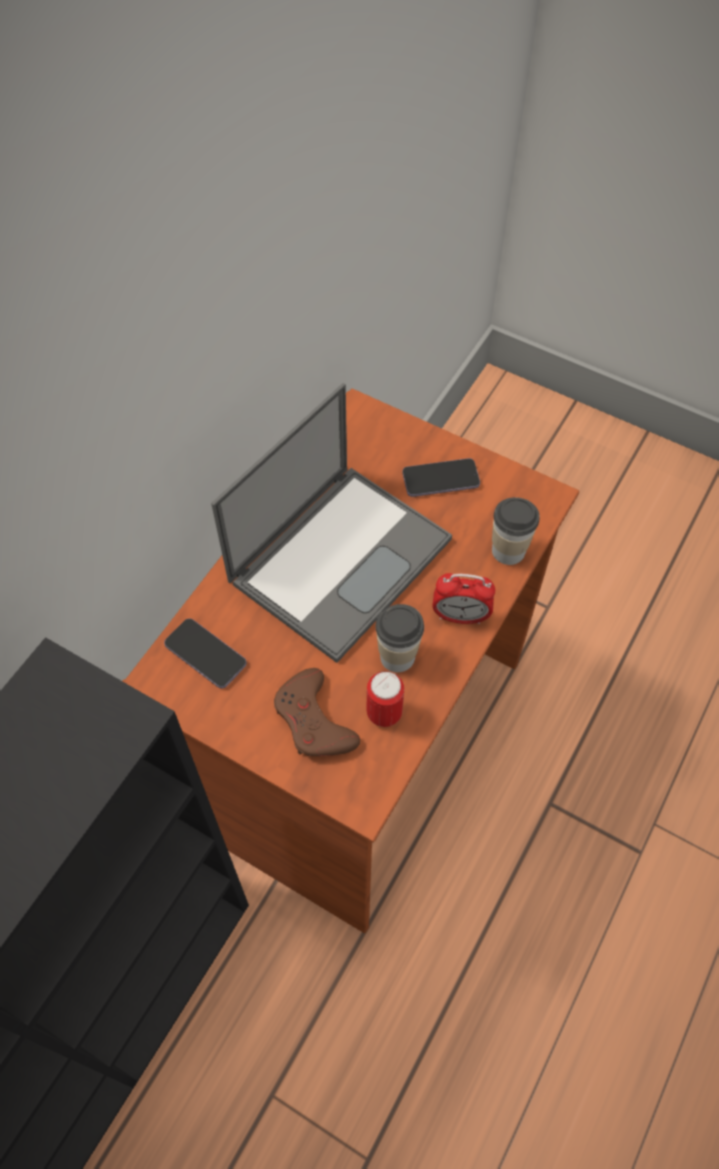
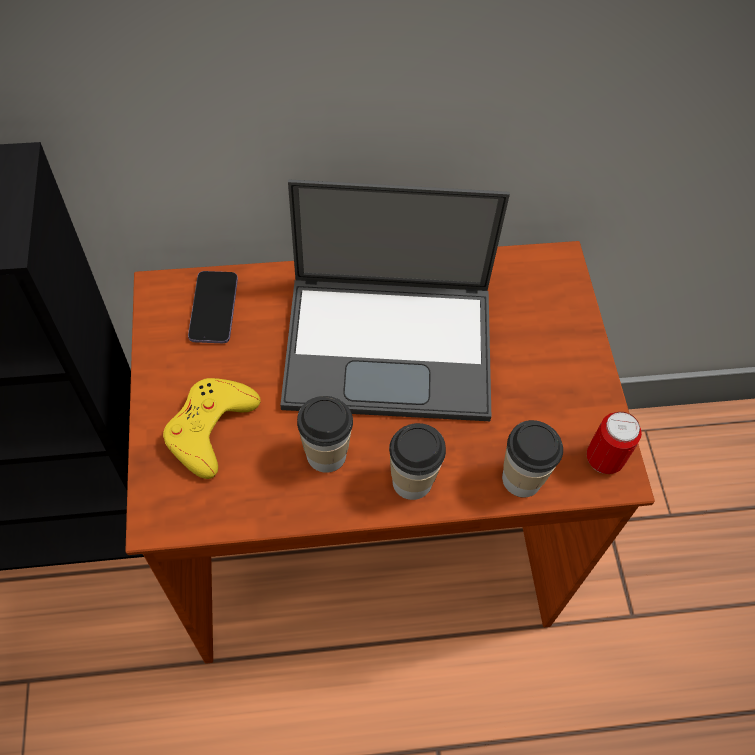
camera: 50 degrees right, 0 degrees up
(314, 721) = (210, 429): brown game controller -> yellow game controller
(384, 713) = (259, 480): can -> can (603, 460)
(440, 479) = (548, 371): phone -> none
(460, 616) = (412, 481): alarm clock -> cup

